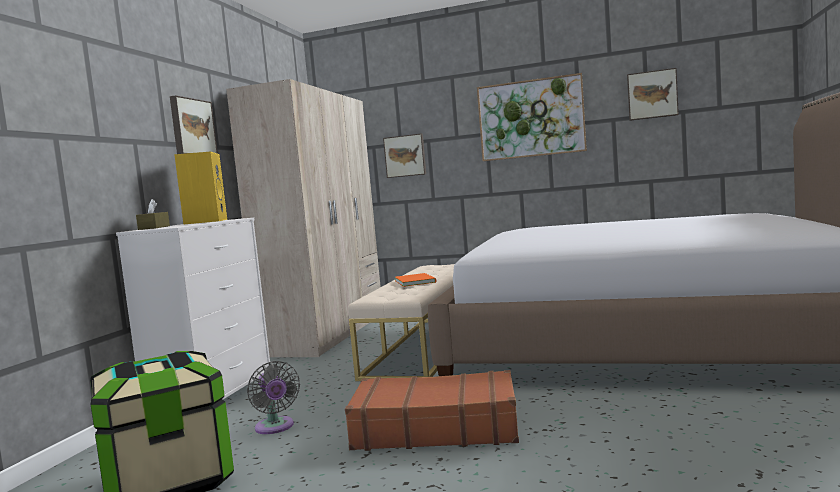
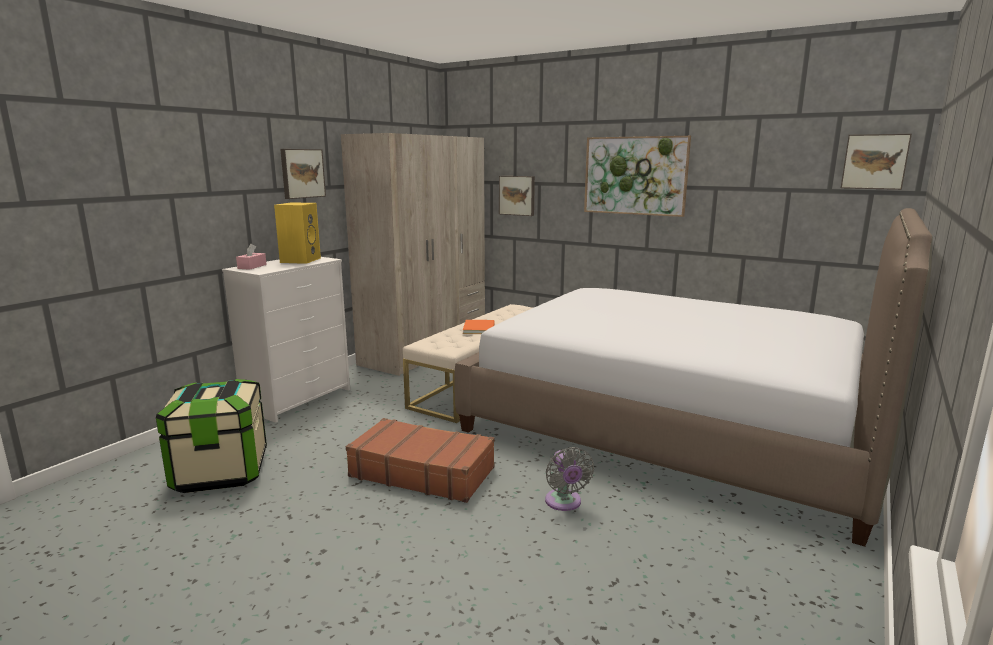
camera: 15 degrees right, 10 degrees up
(154, 228) = (252, 266): brown tissue box -> pink tissue box
(275, 427) = (317, 441): grey fan -> grey fan (564, 503)
(652, 95) = (759, 167): picture -> picture (874, 161)

